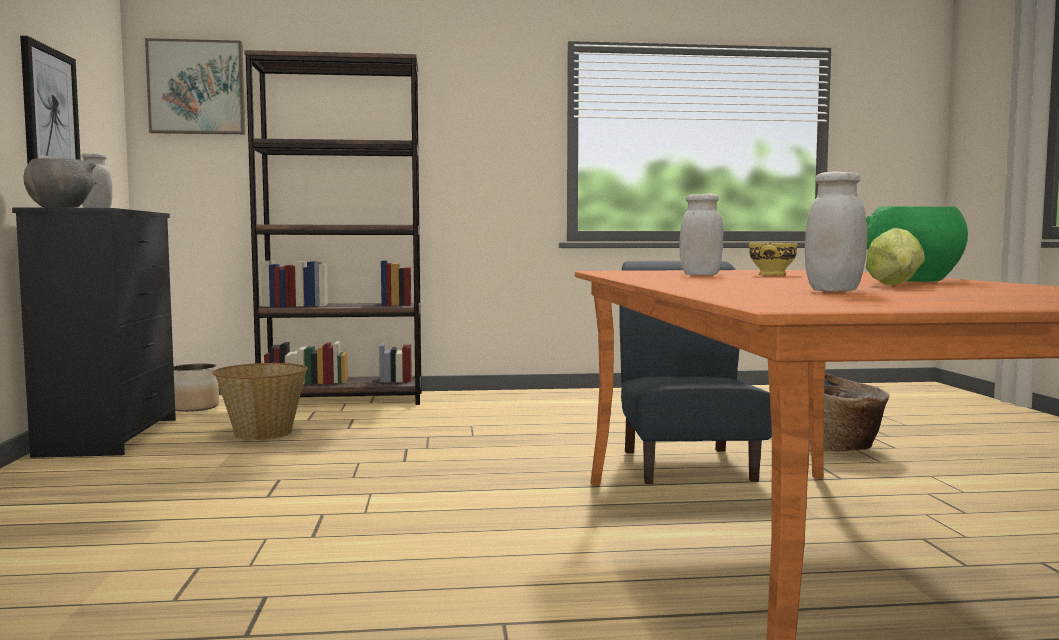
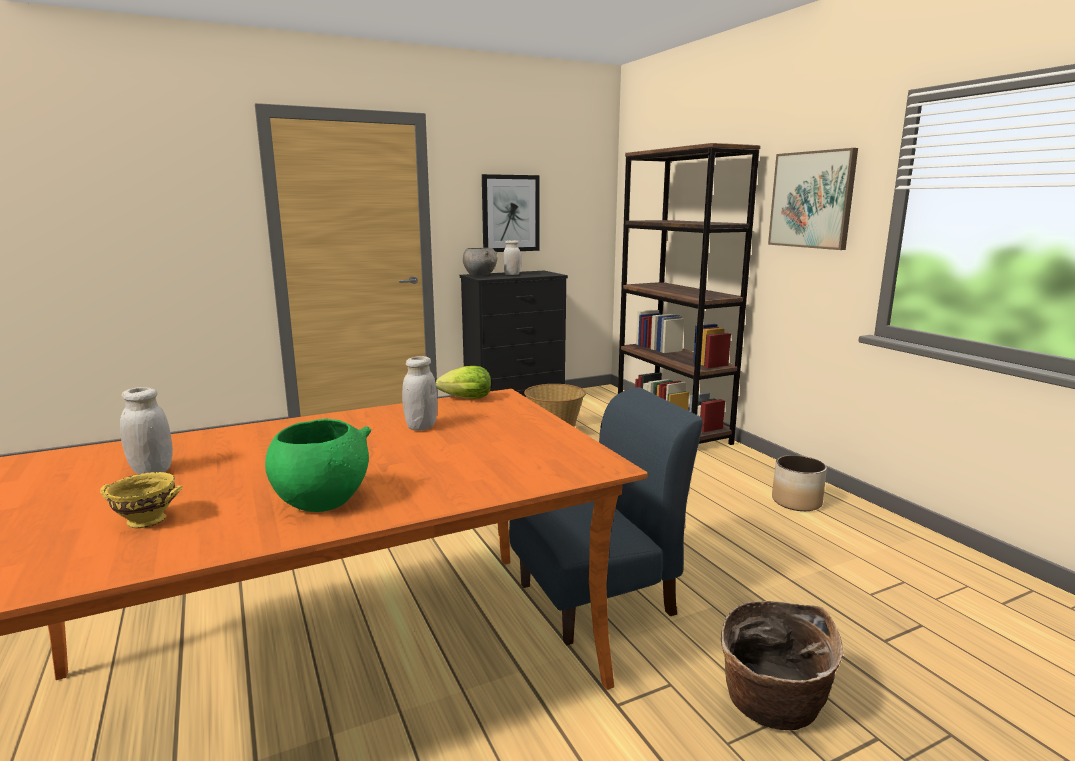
camera: 70 degrees right, 10 degrees up
(194, 407) = (599, 402): planter -> planter (797, 502)
(196, 87) = (644, 174): picture -> picture (812, 200)
(771, 274) = (441, 448): yellow bowl -> yellow bowl (146, 520)
(896, 286) = (212, 491): lettuce -> lettuce (463, 399)

